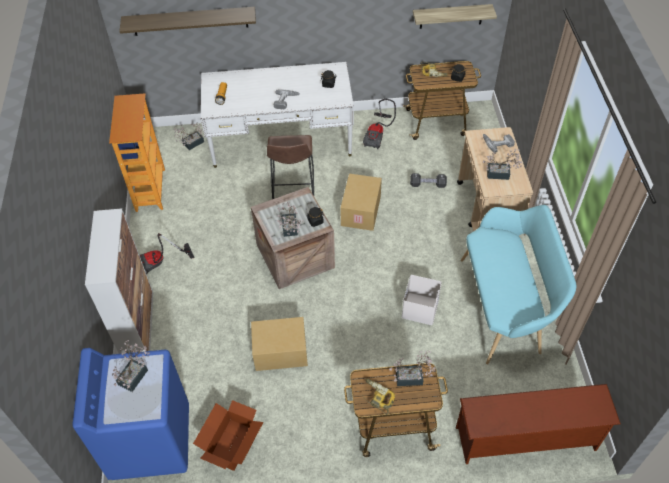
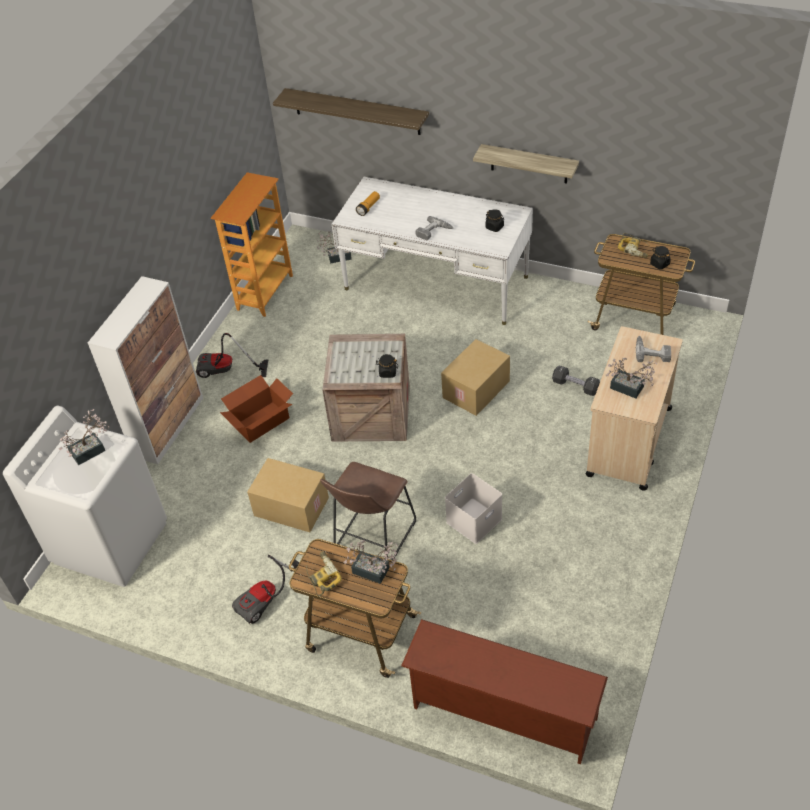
camera: 30 degrees right, 5 degrees down
(150, 440) = (111, 542): blue washing machine -> white washing machine
(231, 444) = (183, 579): cardboard box -> cardboard box (260, 422)
(289, 229) = (354, 372): potted plant -> none
(292, 187) = (416, 338): brown stool -> brown stool (372, 539)
(378, 135) = (552, 311): vacuum cleaner -> vacuum cleaner (269, 600)
(451, 16) = (670, 183): shelf -> shelf (529, 164)
(505, 306) = (578, 557): turquoise bench -> none

